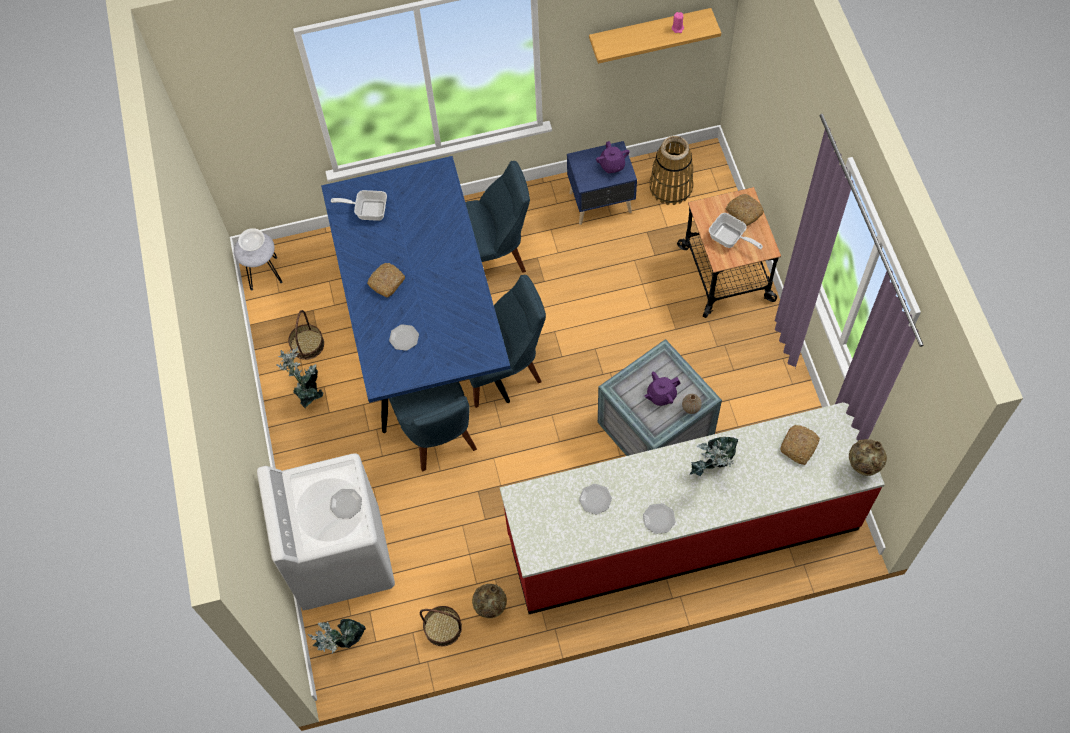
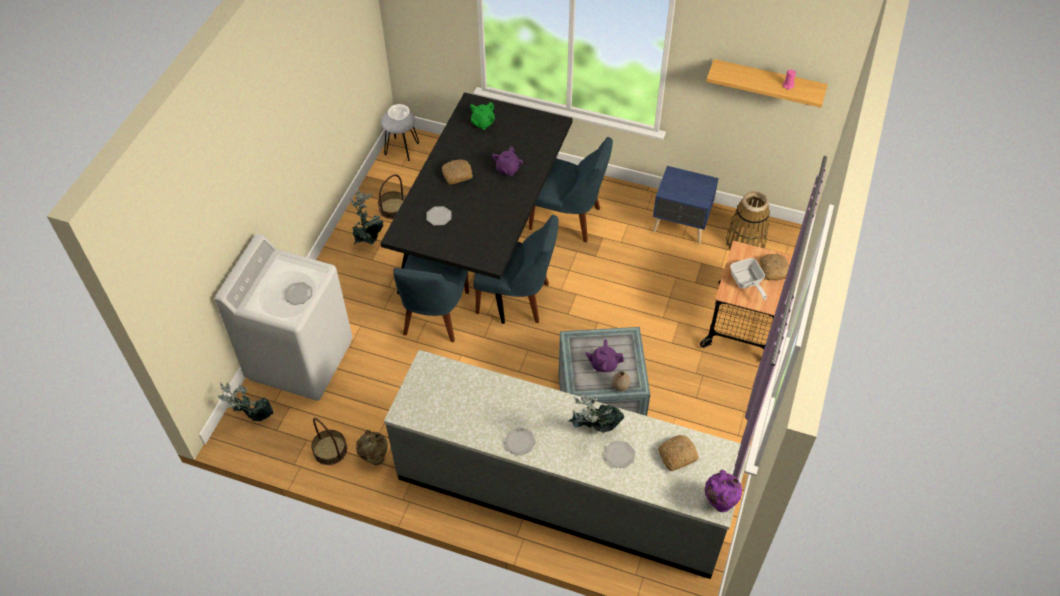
camera: 30 degrees right, 10 degrees down
(367, 210) = (482, 123): frying pan -> green teapot
(422, 322) = (484, 236): blue dining table -> black dining table
(595, 499) = (482, 399): plate -> plate (619, 455)
(612, 165) = (696, 190): purple teapot -> purple teapot (507, 169)
(682, 532) = (562, 492): red counter -> grey counter
(862, 468) = (719, 503): beige vase -> purple vase

